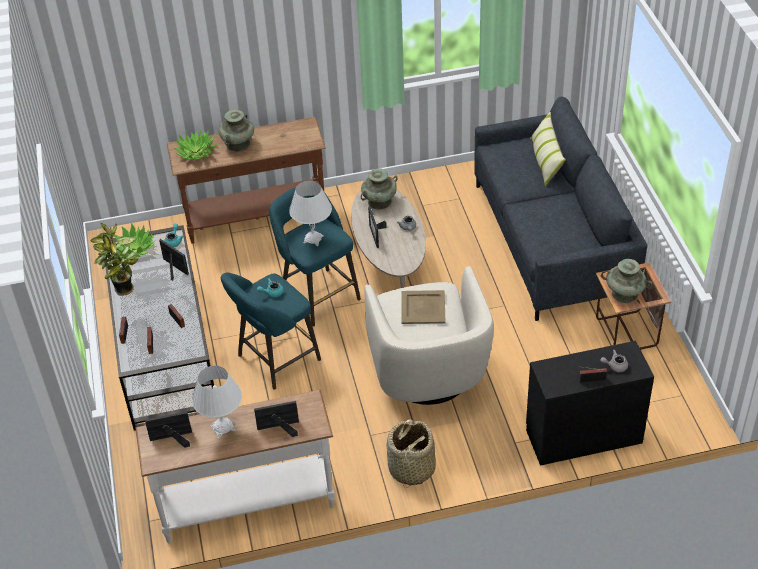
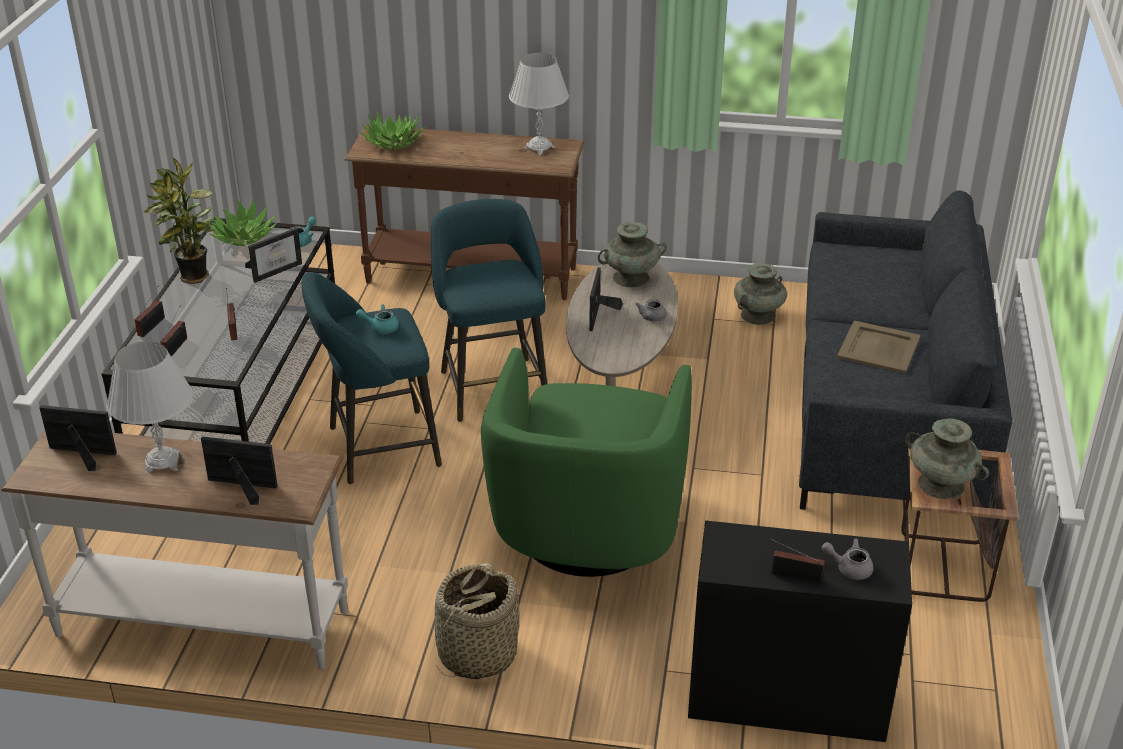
camera: 20 degrees right, 10 degrees down
(172, 268) = (276, 270): picture frame -> picture frame turned 75 degrees clockwise
(238, 144) = (455, 146): turquoise vase -> turquoise vase (757, 315)
(313, 239) = (486, 281): white table lamp -> white table lamp (539, 148)
(423, 308) = (599, 414): beige tray -> beige tray (879, 348)
(428, 374) = (587, 531): beige armchair -> green armchair
(545, 161) = (907, 280): pillow -> none

